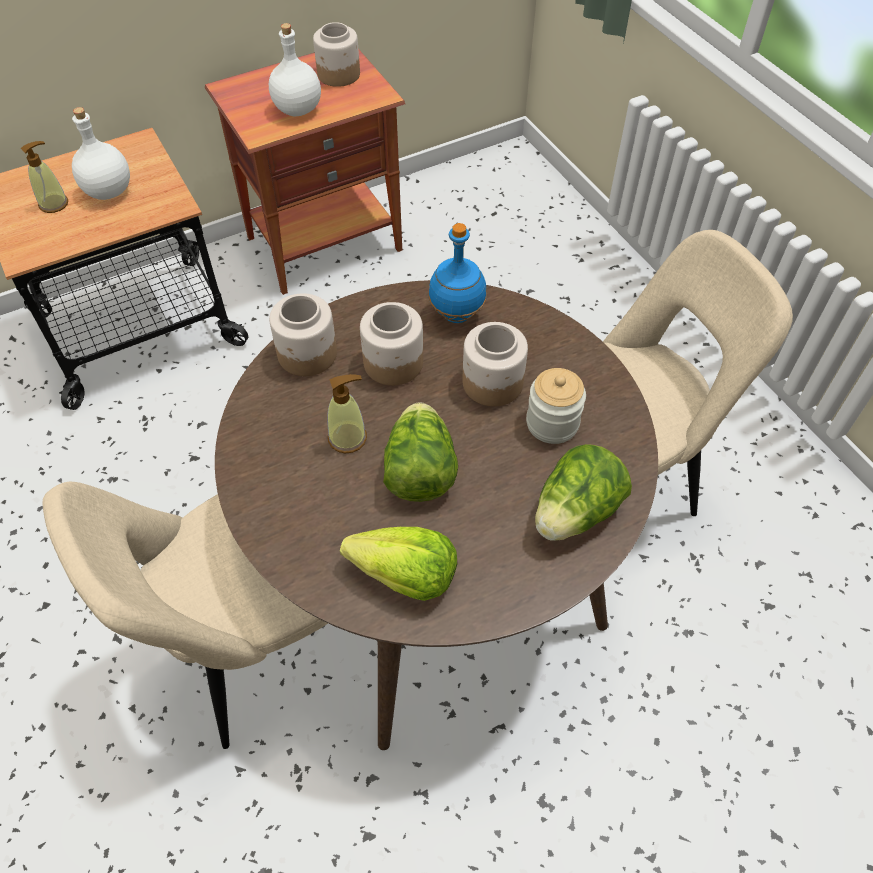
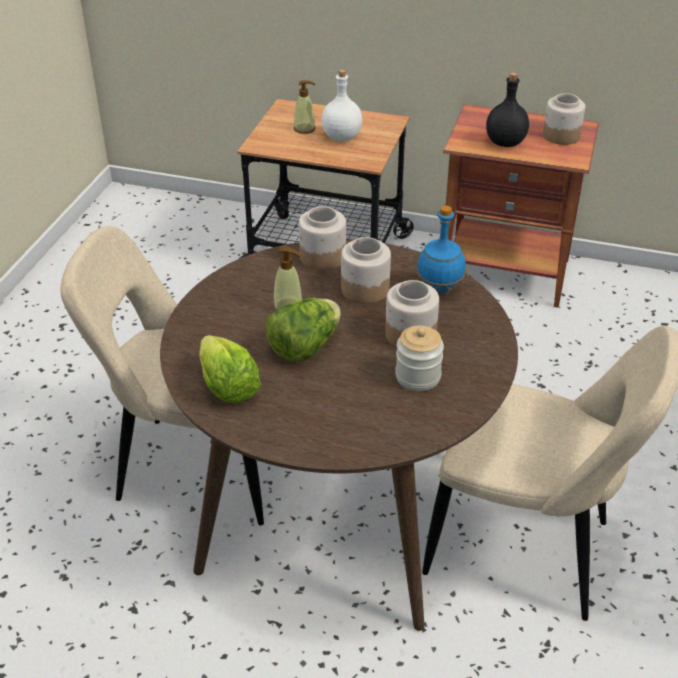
camera: 45 degrees right, 15 degrees down
(298, 110) = (505, 143): white bottle -> black bottle
(575, 513) = (365, 427): lettuce -> none

